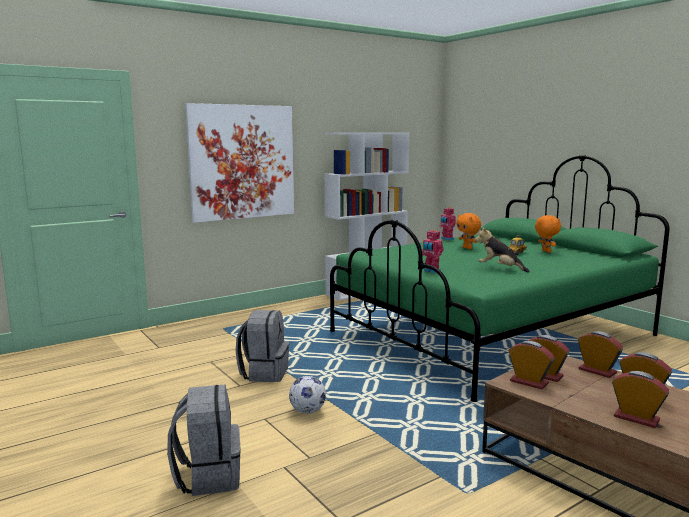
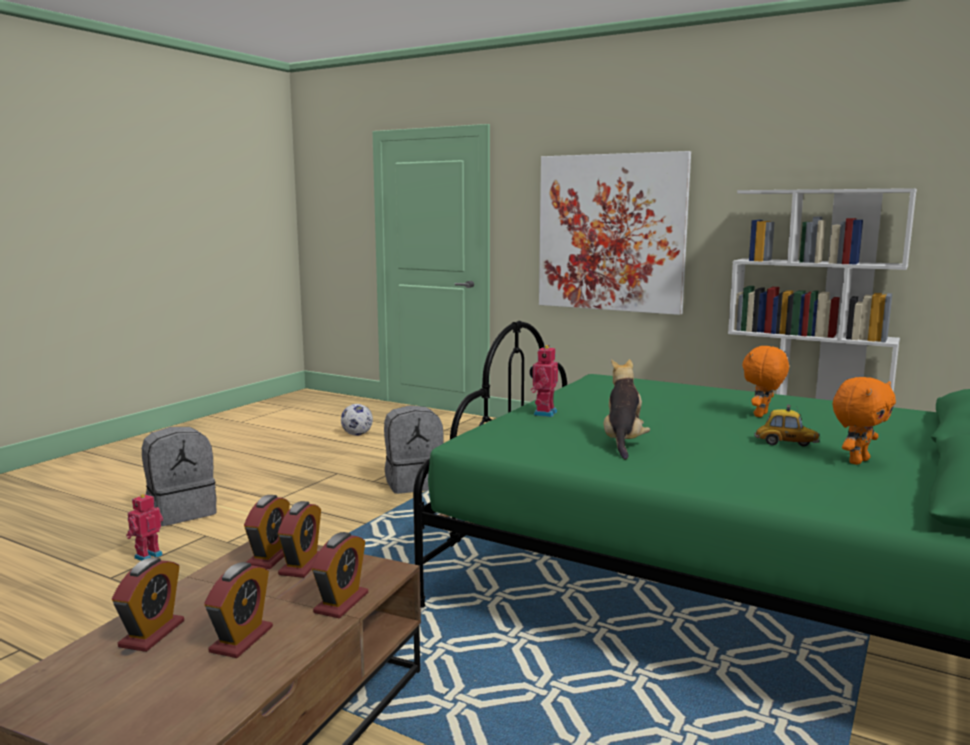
camera: 65 degrees right, 0 degrees up
(307, 411) = (330, 521): football -> football (357, 434)
(447, 239) = (818, 399): toy robot -> toy robot (147, 556)

